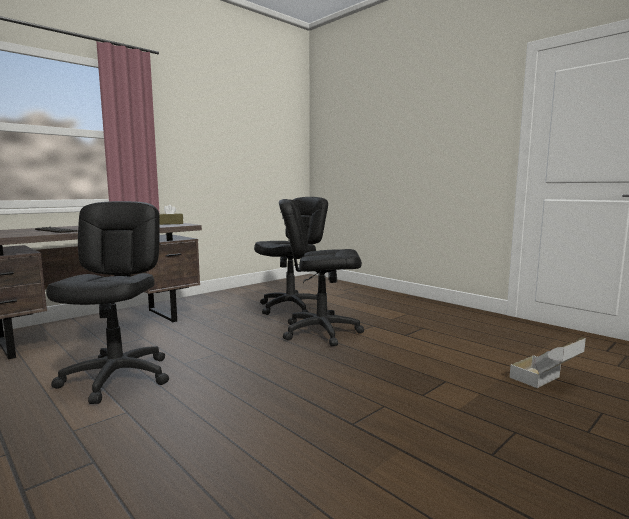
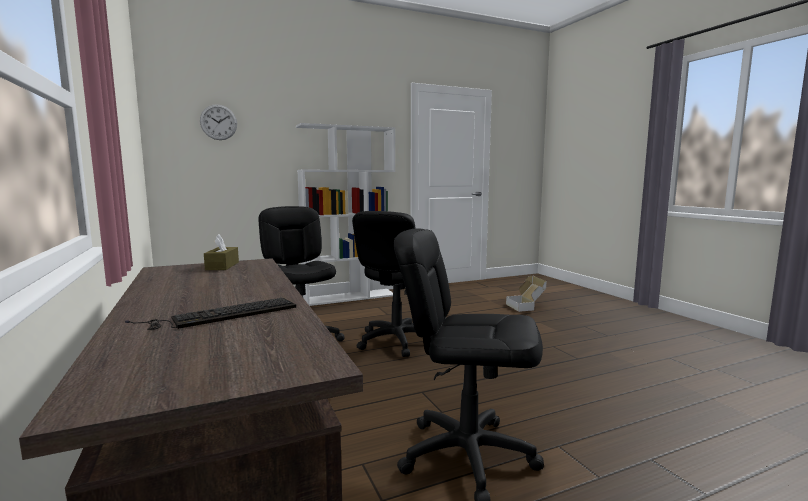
camera: 70 degrees left, 0 degrees up
(346, 131) = (218, 122): none -> wall clock
(421, 301) = (350, 297): none -> white bookcase

